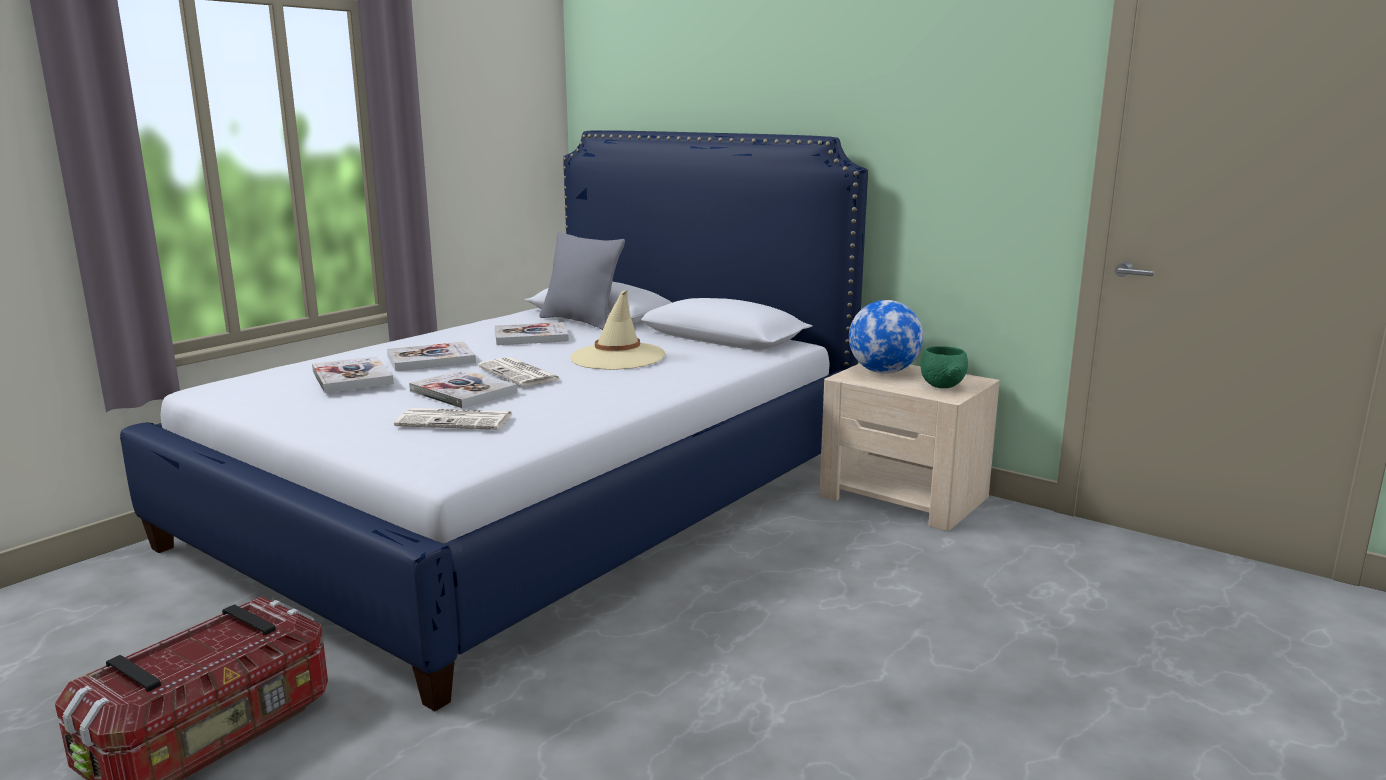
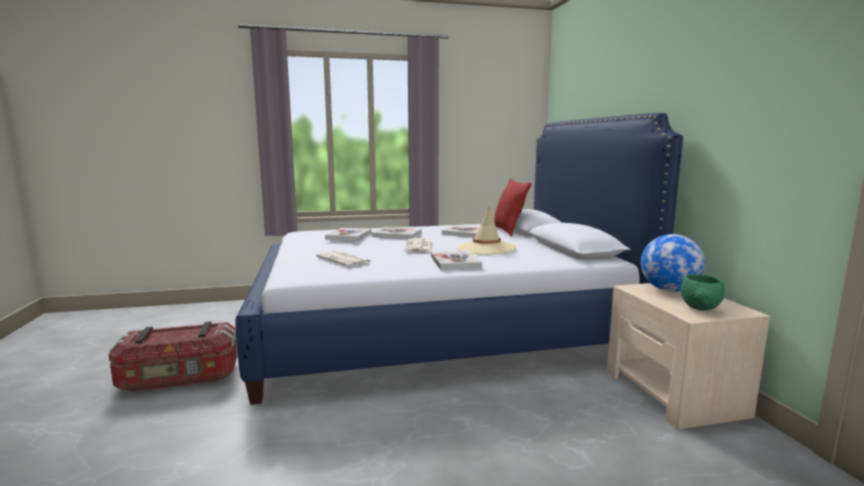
camera: 40 degrees right, 5 degrees down
(463, 392) = (377, 249): book -> book (455, 262)
(581, 321) = (508, 231): grey pillow -> red pillow

